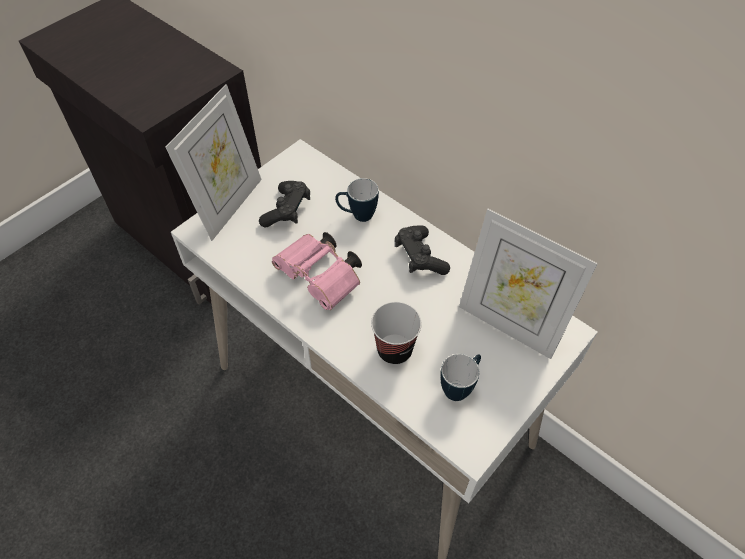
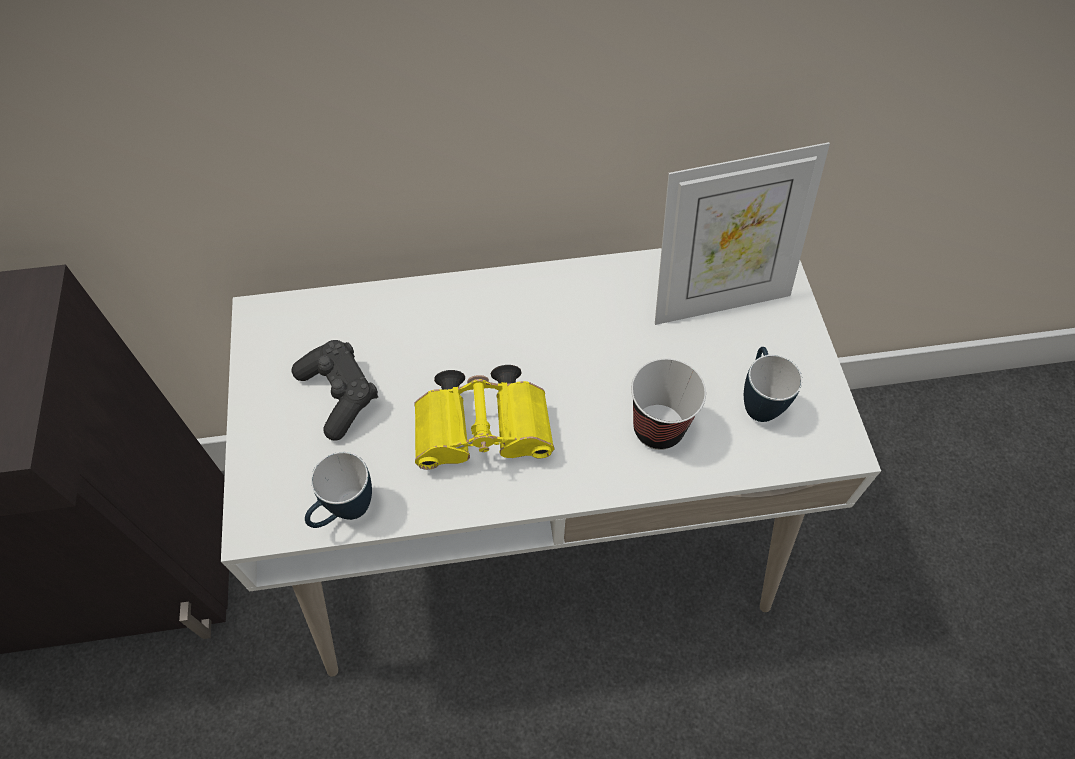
camera: 50 degrees left, 5 degrees up
(229, 206) = (256, 456): picture frame -> none
(321, 279) = (487, 431): pink binoculars -> yellow binoculars
(357, 215) = (428, 326): mug -> mug (344, 513)
(419, 258) = (553, 311): black game controller -> none

